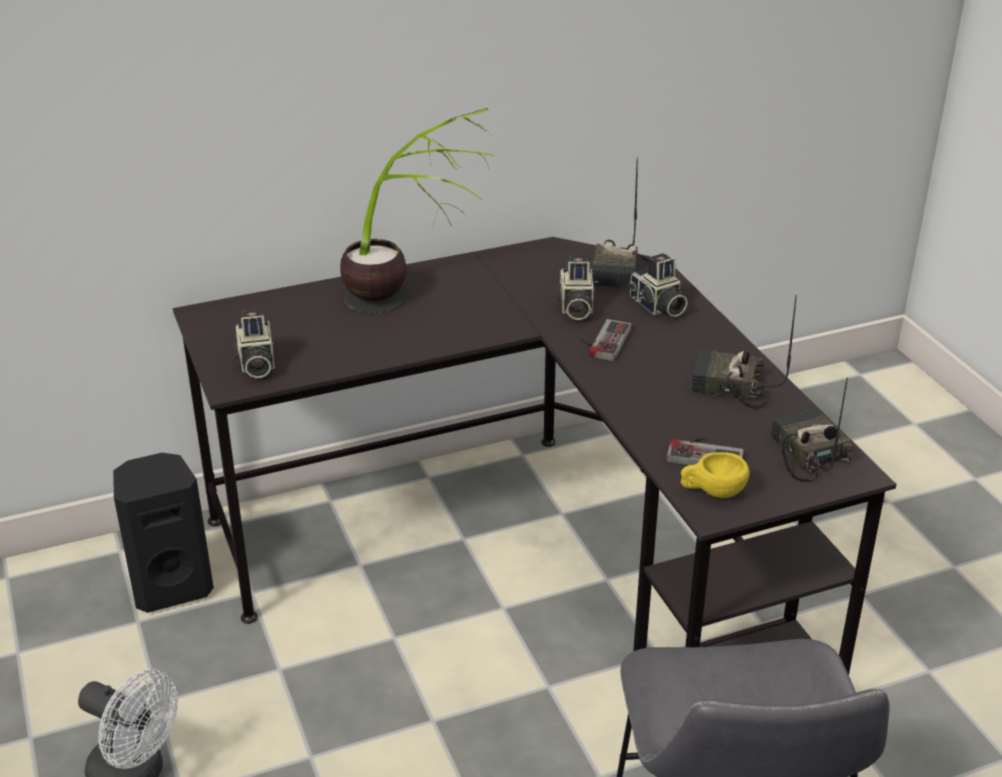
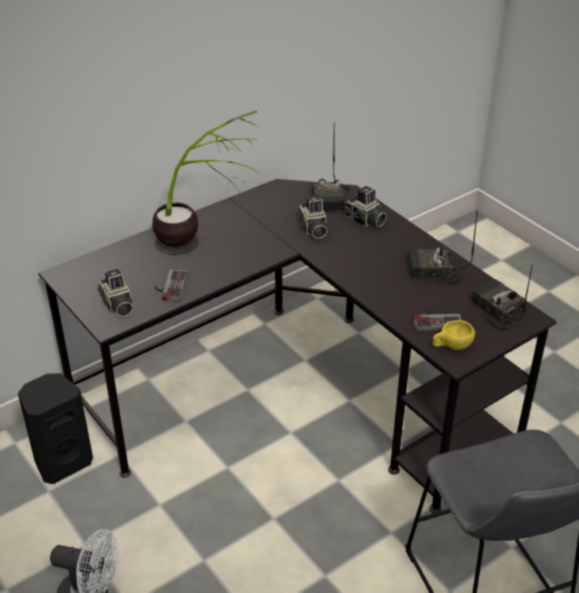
camera: 15 degrees left, 5 degrees up
(602, 341) = (340, 251): game controller -> game controller (169, 286)

